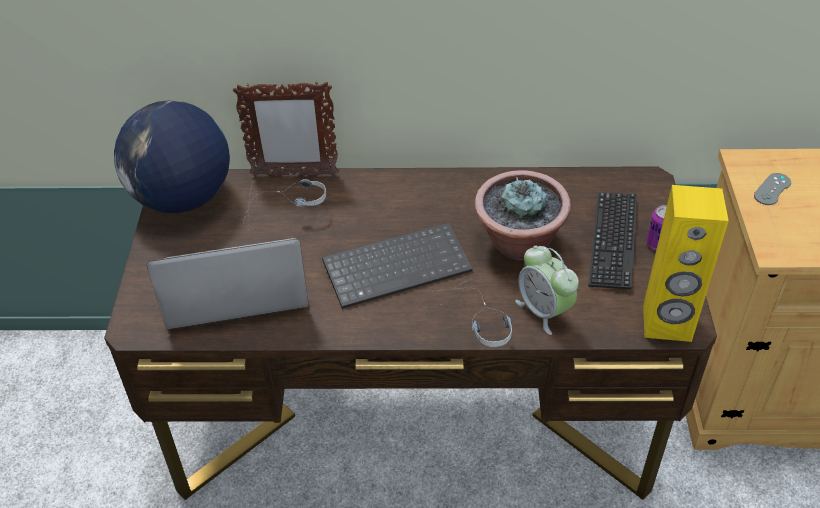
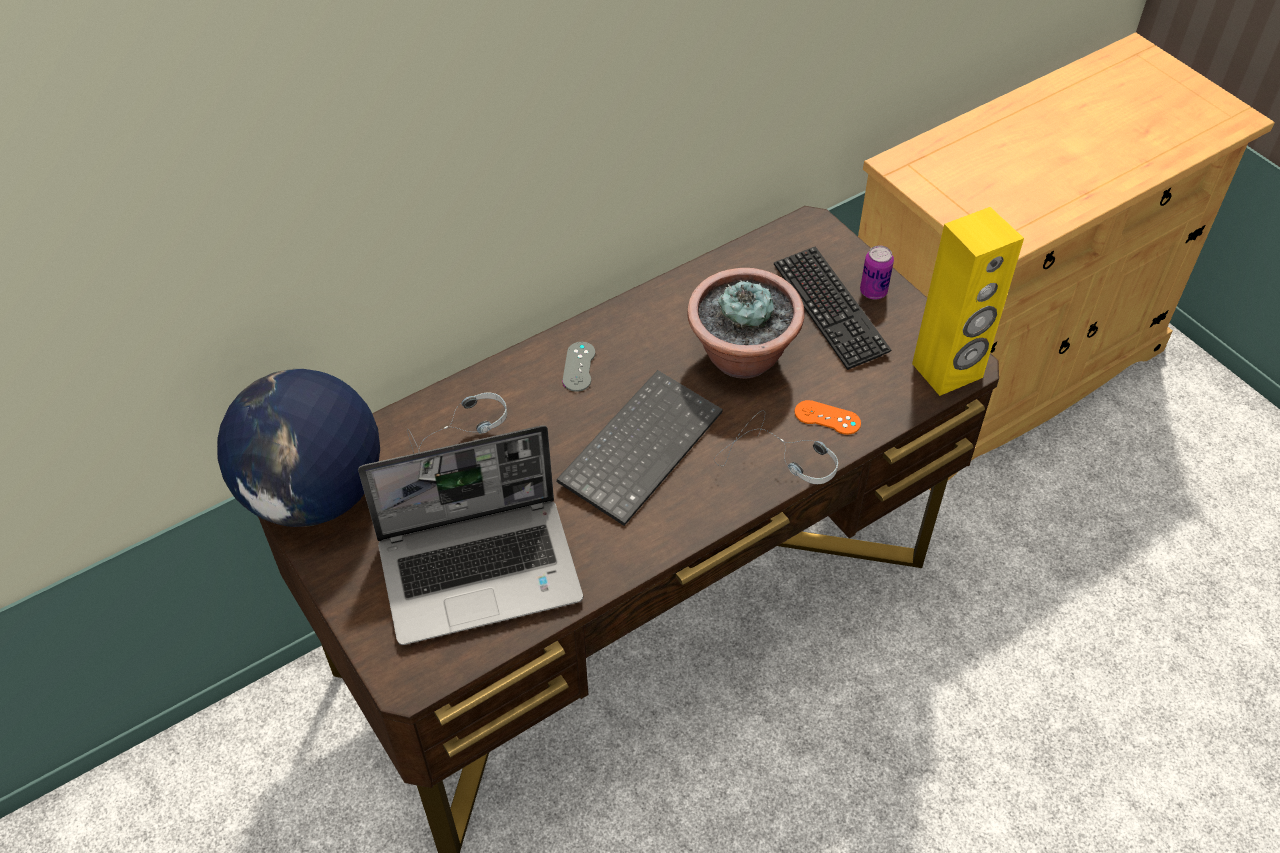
camera: 35 degrees left, 5 degrees up
(233, 289) = (481, 569): laptop -> laptop turned 150 degrees counterclockwise
(293, 174) = (425, 398): picture frame -> none
(544, 311) = (827, 418): alarm clock -> orange game controller
(772, 189) = (945, 183): grey game controller -> grey game controller (579, 367)

